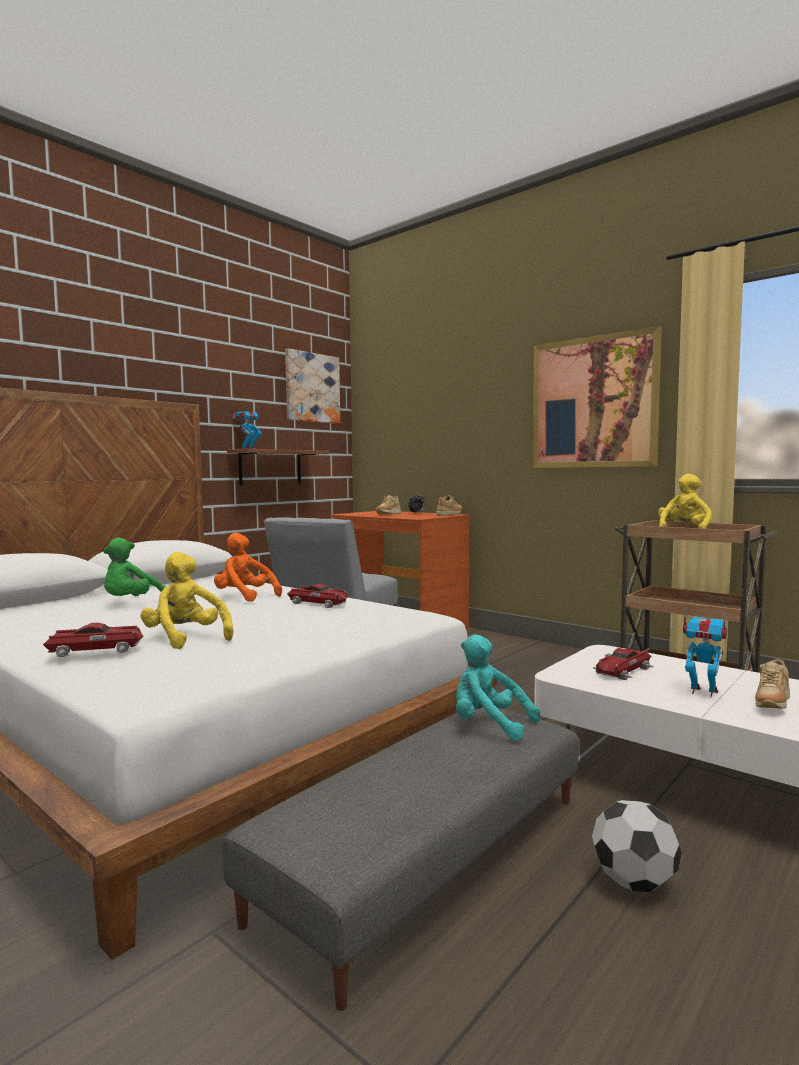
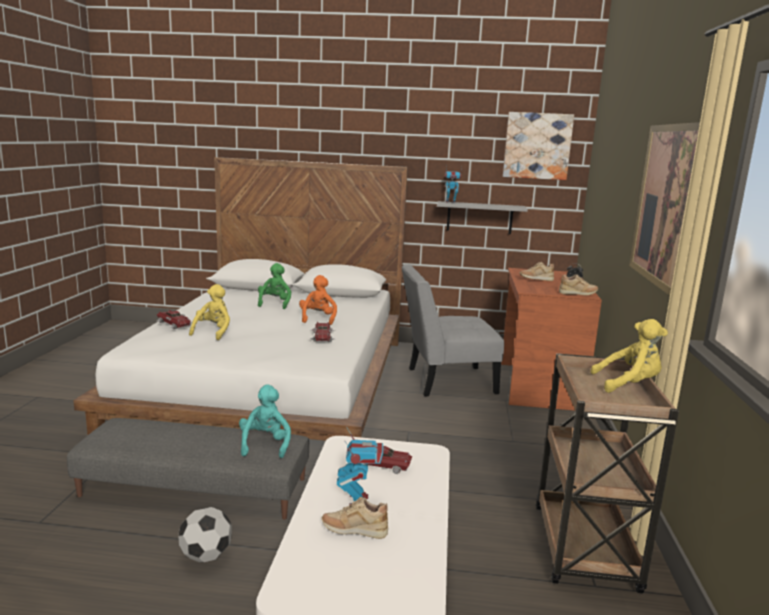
camera: 55 degrees right, 10 degrees up
(131, 603) = (274, 303): green plush toy -> green plush toy turned 105 degrees clockwise
(270, 467) = (479, 217): brown shelf -> grey shelf

